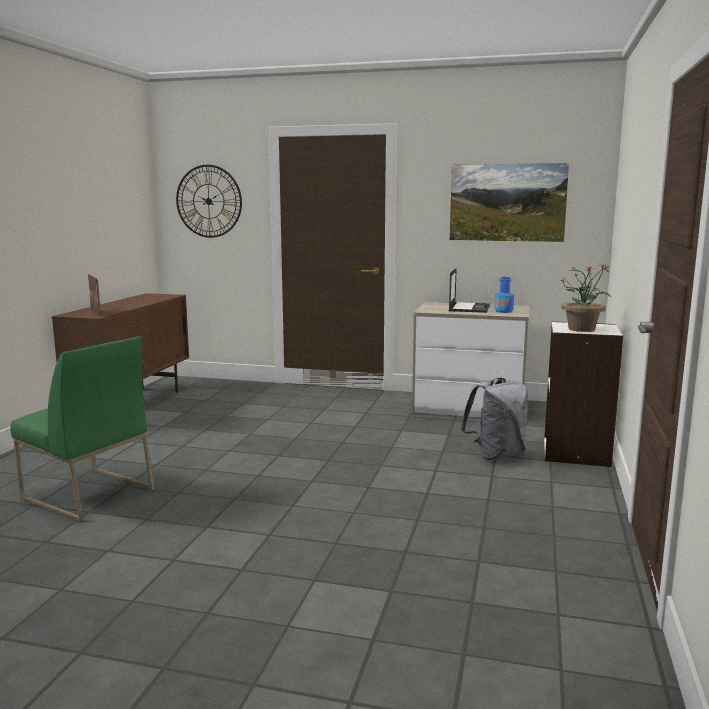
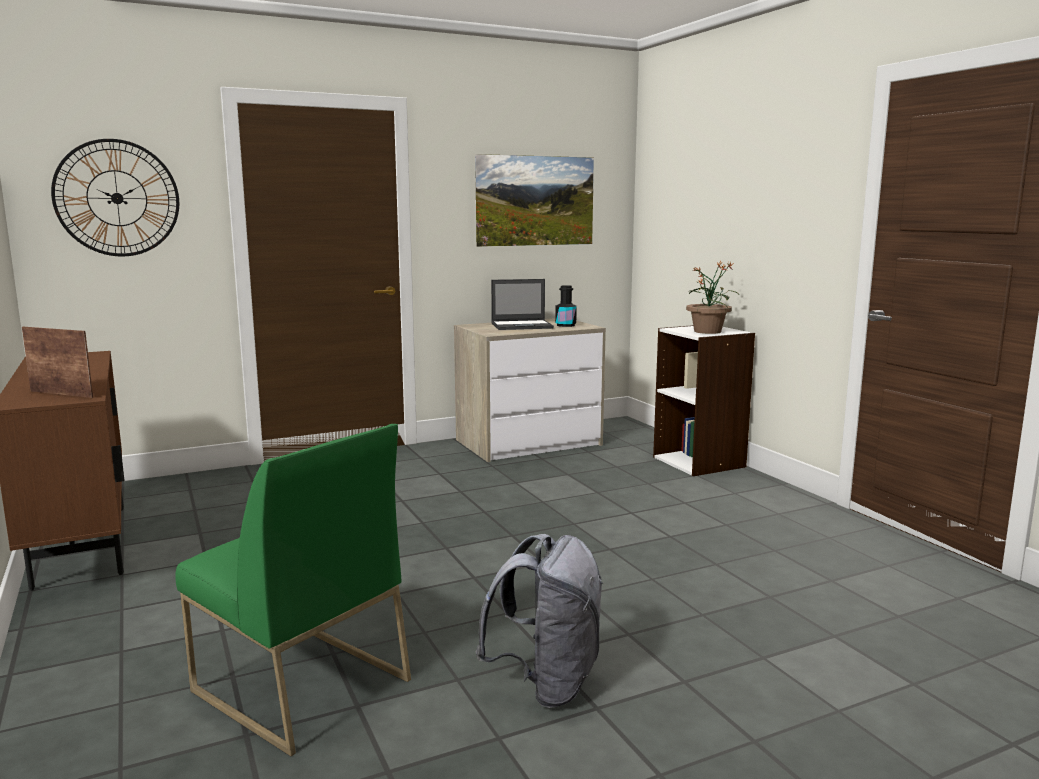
camera: 40 degrees left, 0 degrees up
(87, 494) = (299, 685): green chair -> green chair turned 45 degrees clockwise
(469, 308) = (522, 326): laptop -> laptop turned 105 degrees clockwise
(496, 455) = (648, 482): grey backpack -> grey backpack (546, 684)
(503, 311) = (565, 325): blue bottle -> black bottle

